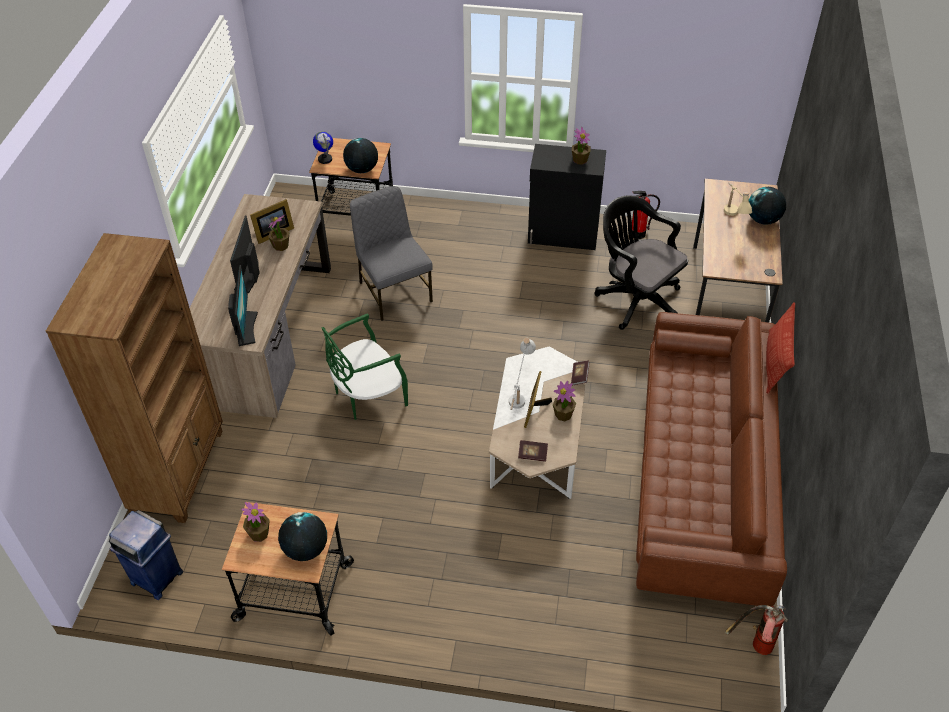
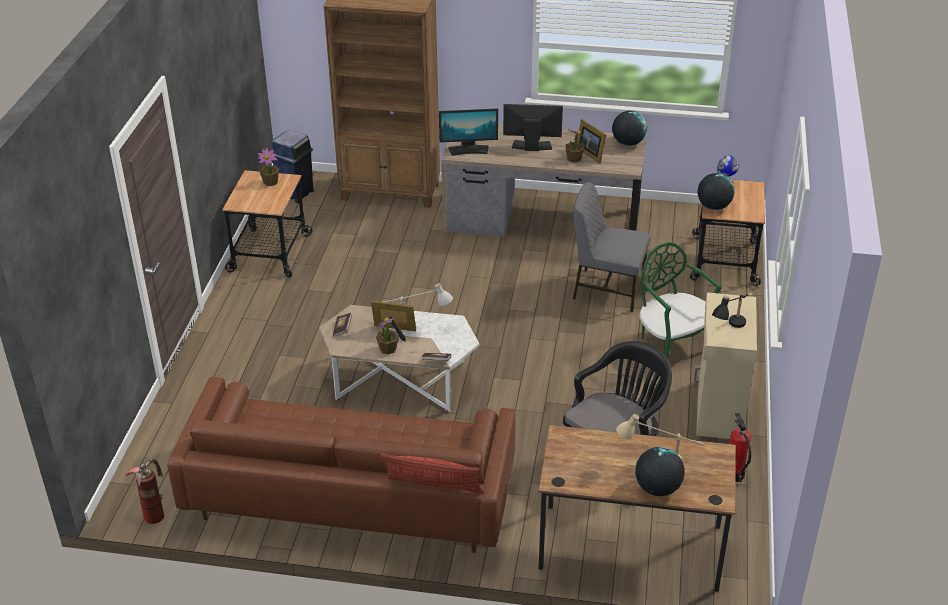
camera: 90 degrees right, 10 degrees down
(305, 549) = (252, 202): globe -> globe (628, 143)
(367, 395) = (467, 278): green chair -> green chair (672, 345)
(394, 291) = (607, 289): grey chair -> grey chair turned 135 degrees counterclockwise
(563, 235) = (718, 410): black cabinet -> beige cabinet
(580, 160) = (731, 329): potted plant -> black table lamp

